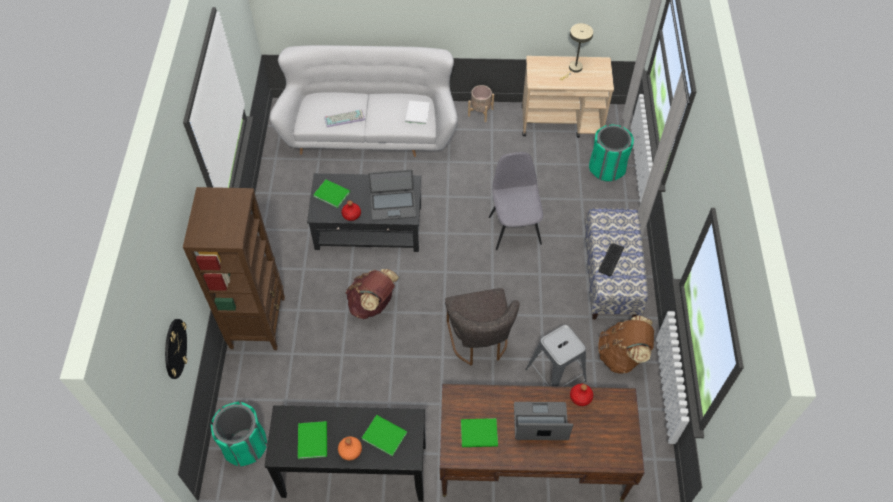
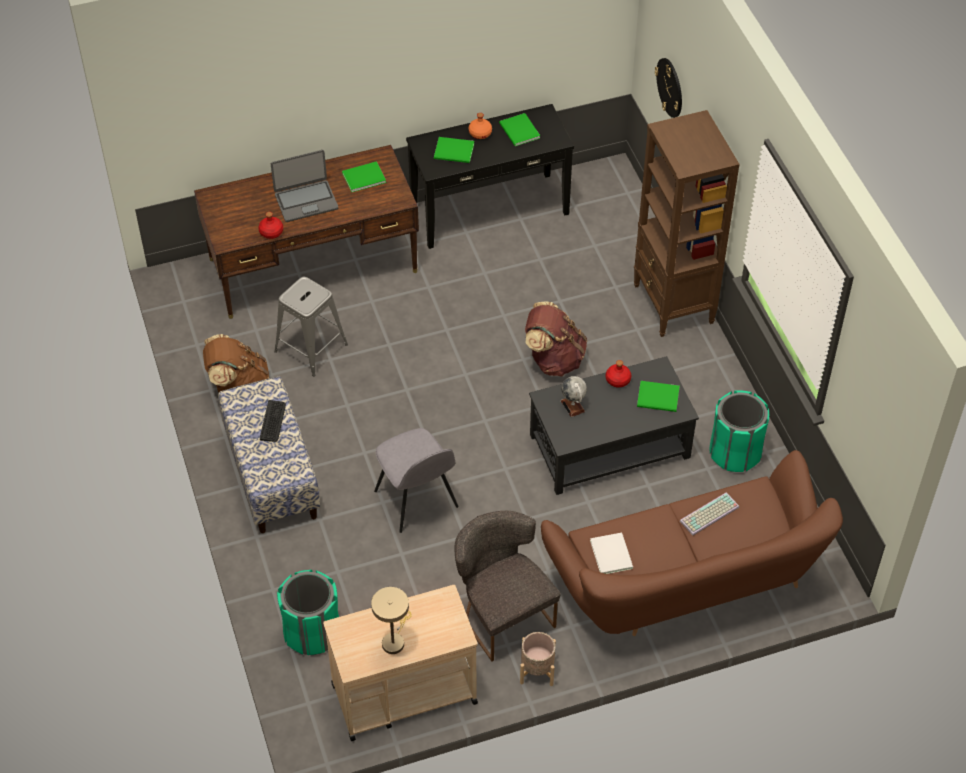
camera: 160 degrees right, 5 degrees down
(245, 445) = (610, 200): green trash can -> green trash can (735, 452)
(370, 131) = (687, 584): white sofa -> brown sofa
(393, 205) = (573, 406): laptop -> globe
(479, 342) = (410, 356): grey chair -> grey chair (502, 614)

